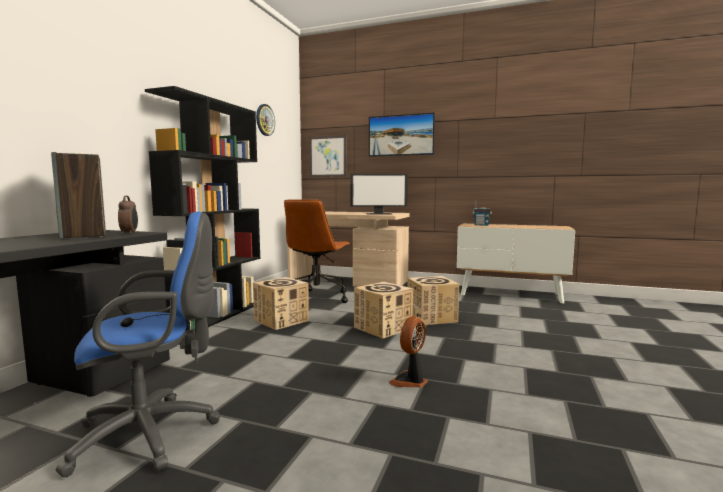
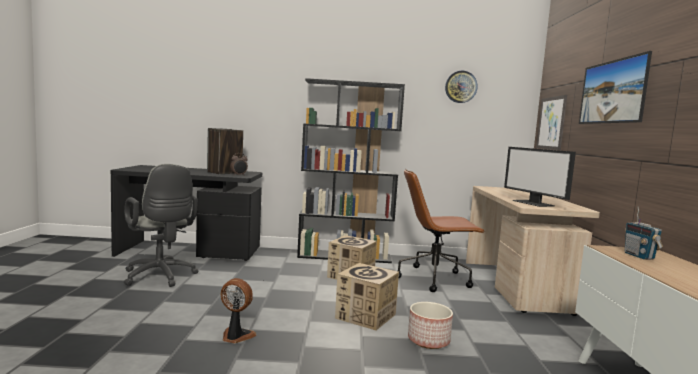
camera: 70 degrees right, 0 degrees up
(153, 434) = (161, 277): blue office chair -> grey office chair
(431, 318) = (428, 340): cardboard box -> planter

